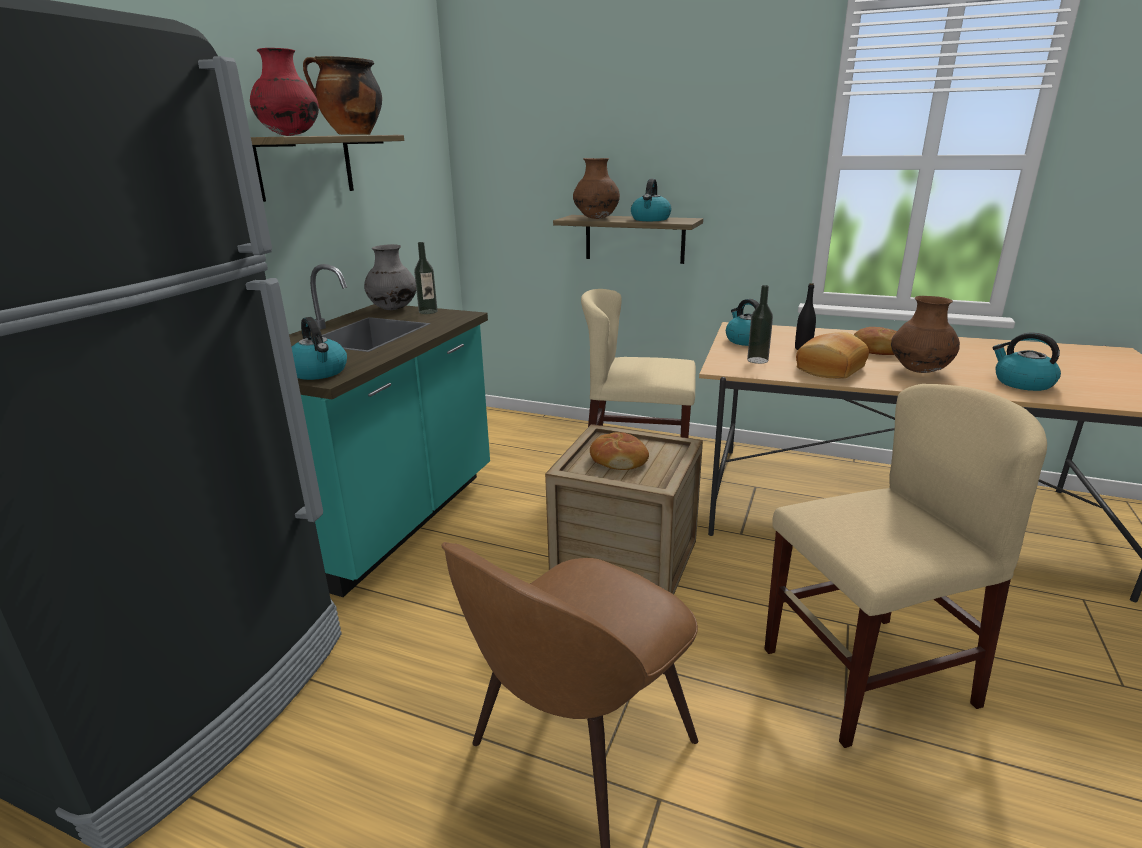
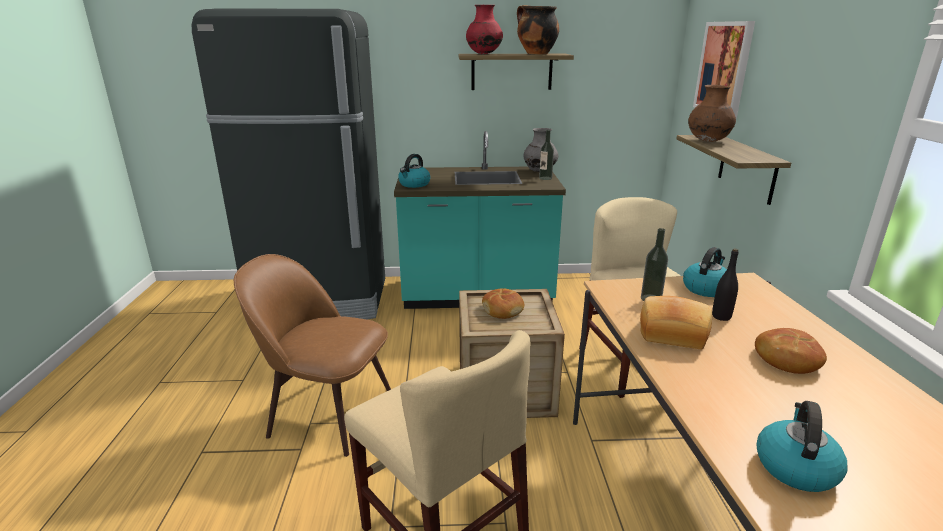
camera: 65 degrees right, 0 degrees up
(554, 143) = (724, 68): none -> picture
(650, 219) = (737, 151): kettle -> none
(919, 371) = (737, 386): brown vase -> none

